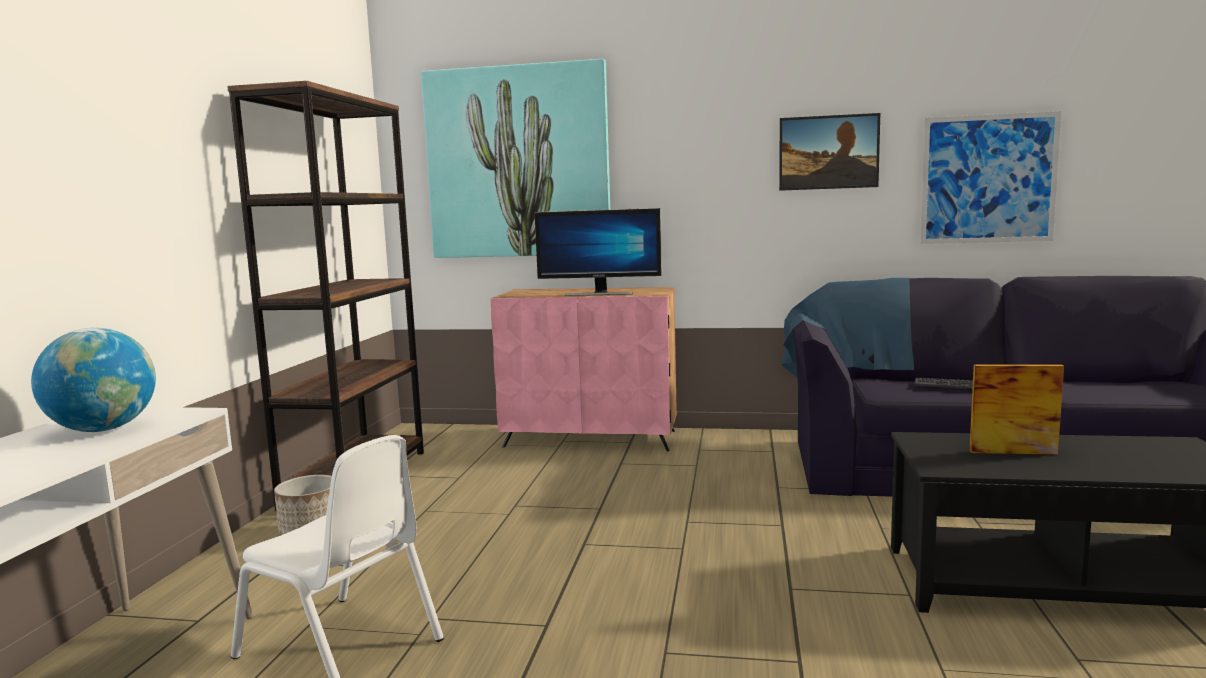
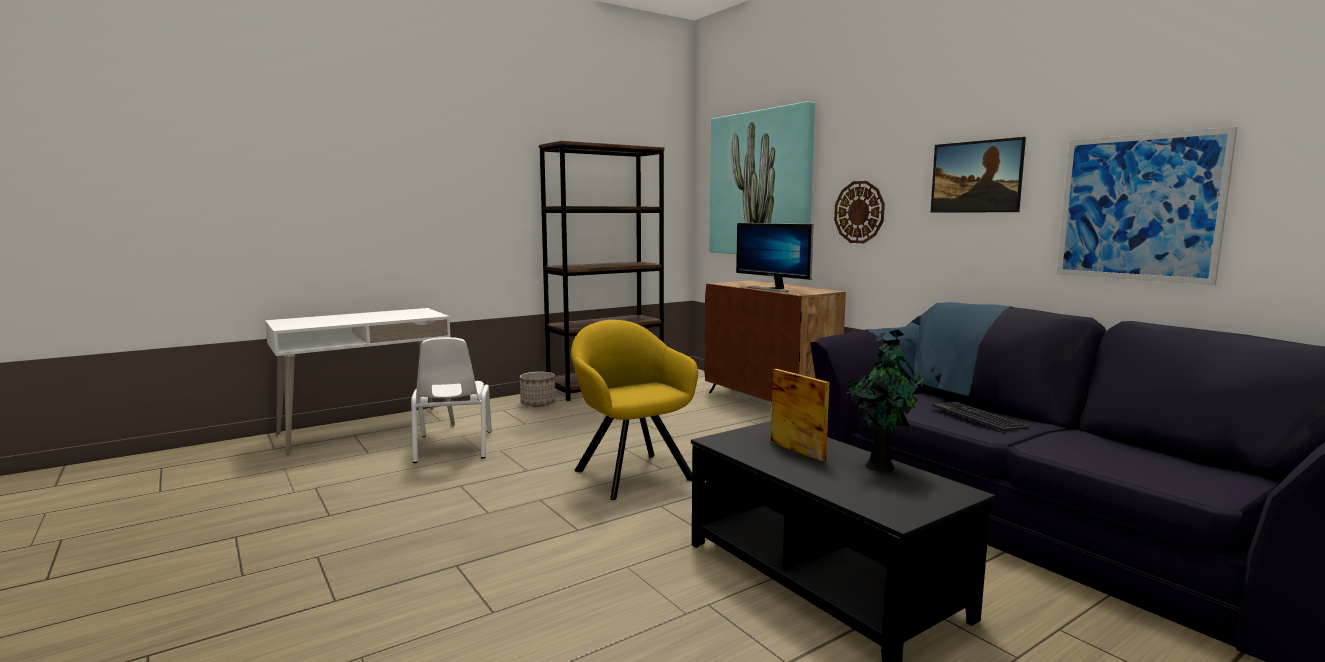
camera: 45 degrees right, 0 degrees up
(103, 429) = (397, 315): globe -> none
(591, 438) = (770, 403): pink cabinet -> brown cabinet
(667, 567) = (631, 472): none -> yellow armchair
(682, 193) = (859, 212): none -> wall clock
(1089, 442) = (880, 465): none -> potted plant

